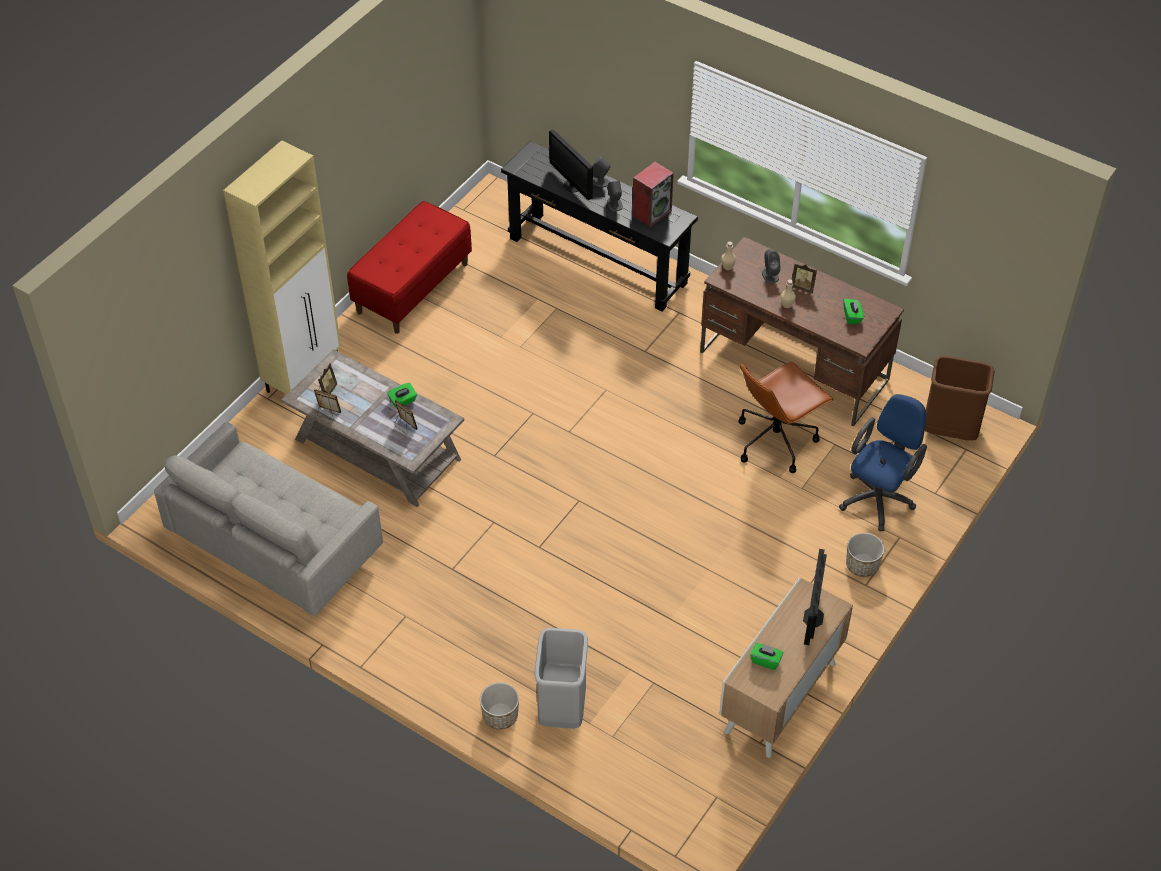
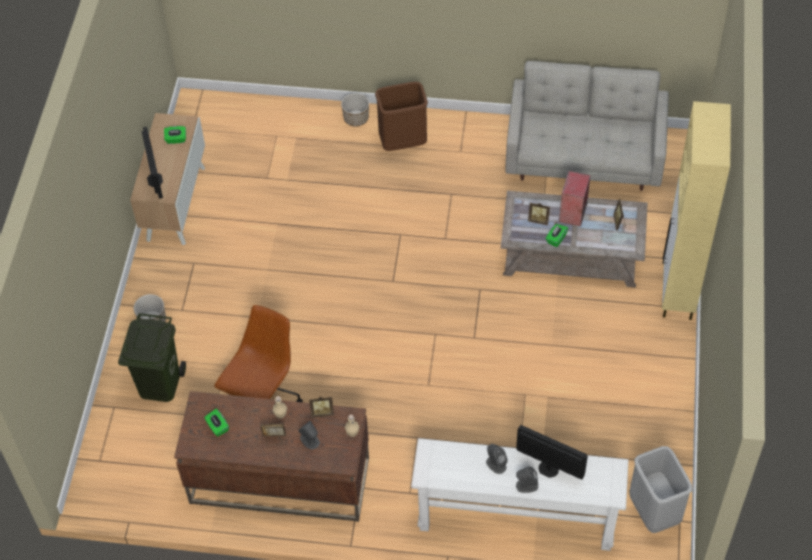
camera: 155 degrees right, 5 degrees up
(328, 413) = (603, 206): picture frame -> picture frame (322, 412)
(412, 288) = (657, 412): red bench -> none
(563, 709) = (318, 138): grey trash can -> grey trash can (653, 512)
(597, 261) = (516, 518): black console table -> white console table
(651, 213) = (456, 470): speaker -> speaker (573, 213)
(879, 497) = (159, 384): blue office chair -> green trash can
(949, 431) = (119, 472): brown trash can -> brown trash can (403, 142)

